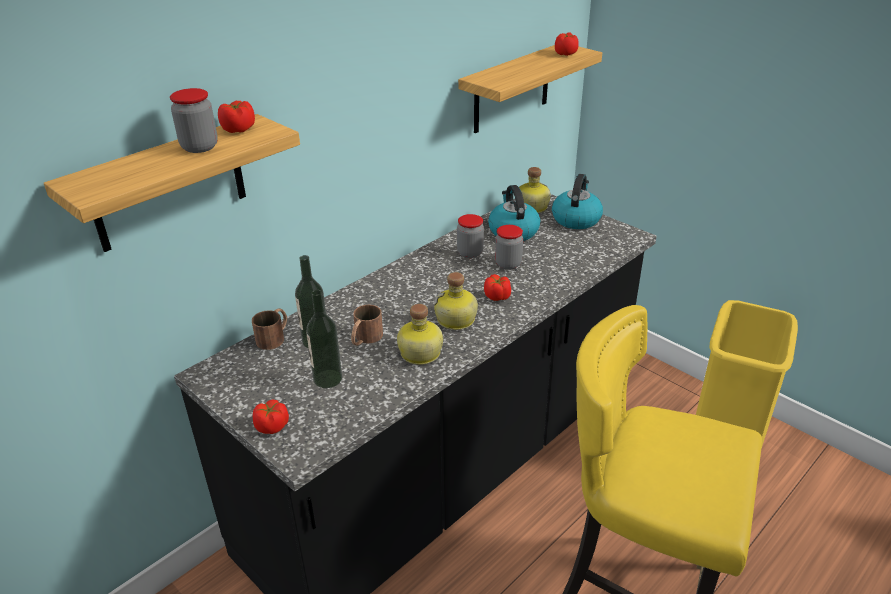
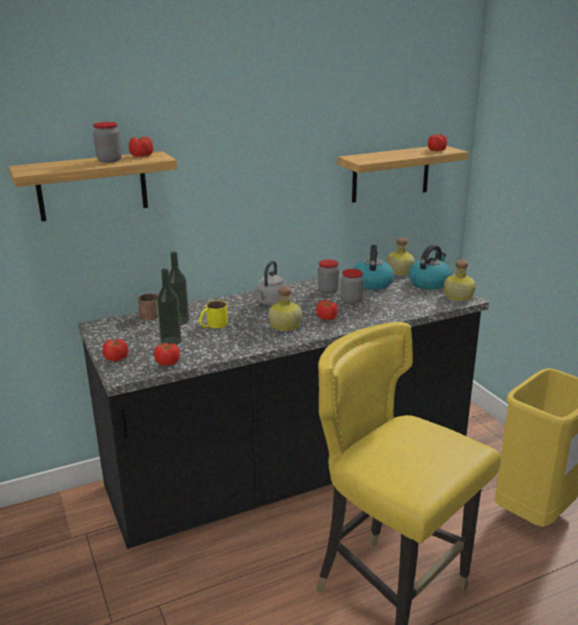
camera: 20 degrees right, 10 degrees down
(347, 417) = (167, 362): none -> tomato
(365, 338) = (213, 325): brown mug -> yellow mug
(415, 286) = (271, 303): none -> grey kettle
(419, 353) = (243, 339): bottle -> bottle (457, 296)

